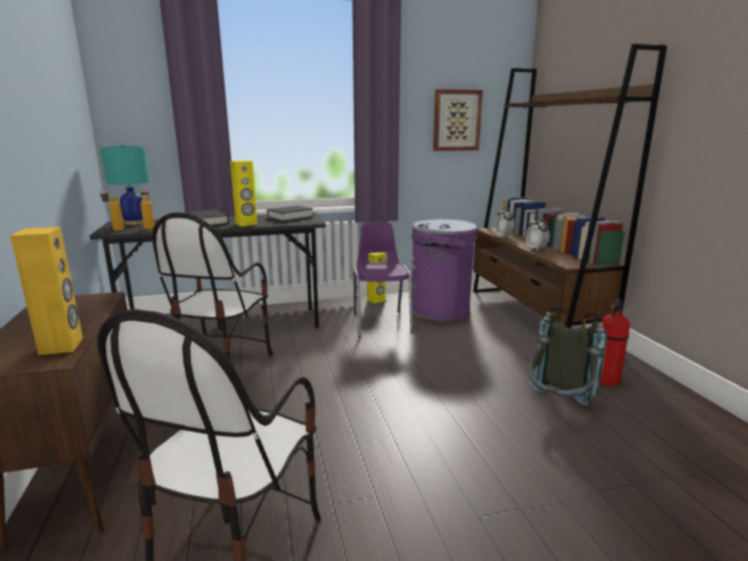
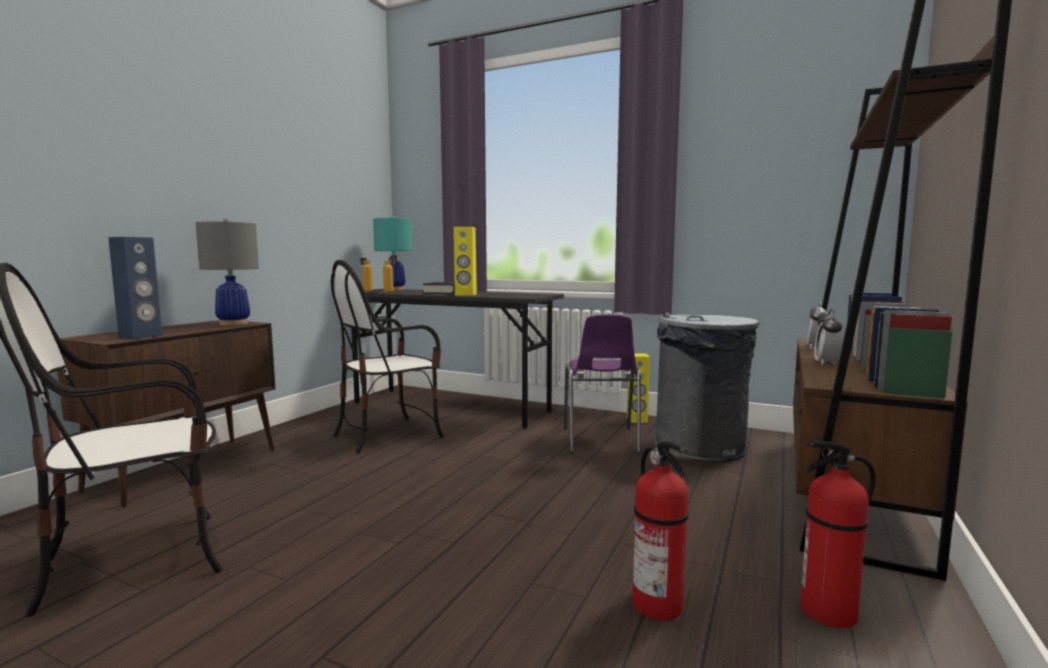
camera: 40 degrees right, 10 degrees down
(62, 346) = (141, 336): yellow speaker -> blue speaker
(88, 302) = (234, 324): none -> grey table lamp
(290, 217) = (522, 294): black book -> none
(381, 323) = (600, 441): purple chair -> purple chair turned 150 degrees clockwise
(440, 311) = (700, 448): purple trash can -> grey trash can
(456, 120) = (776, 178): picture -> none
(557, 407) = (659, 605): grey backpack -> fire extinguisher

